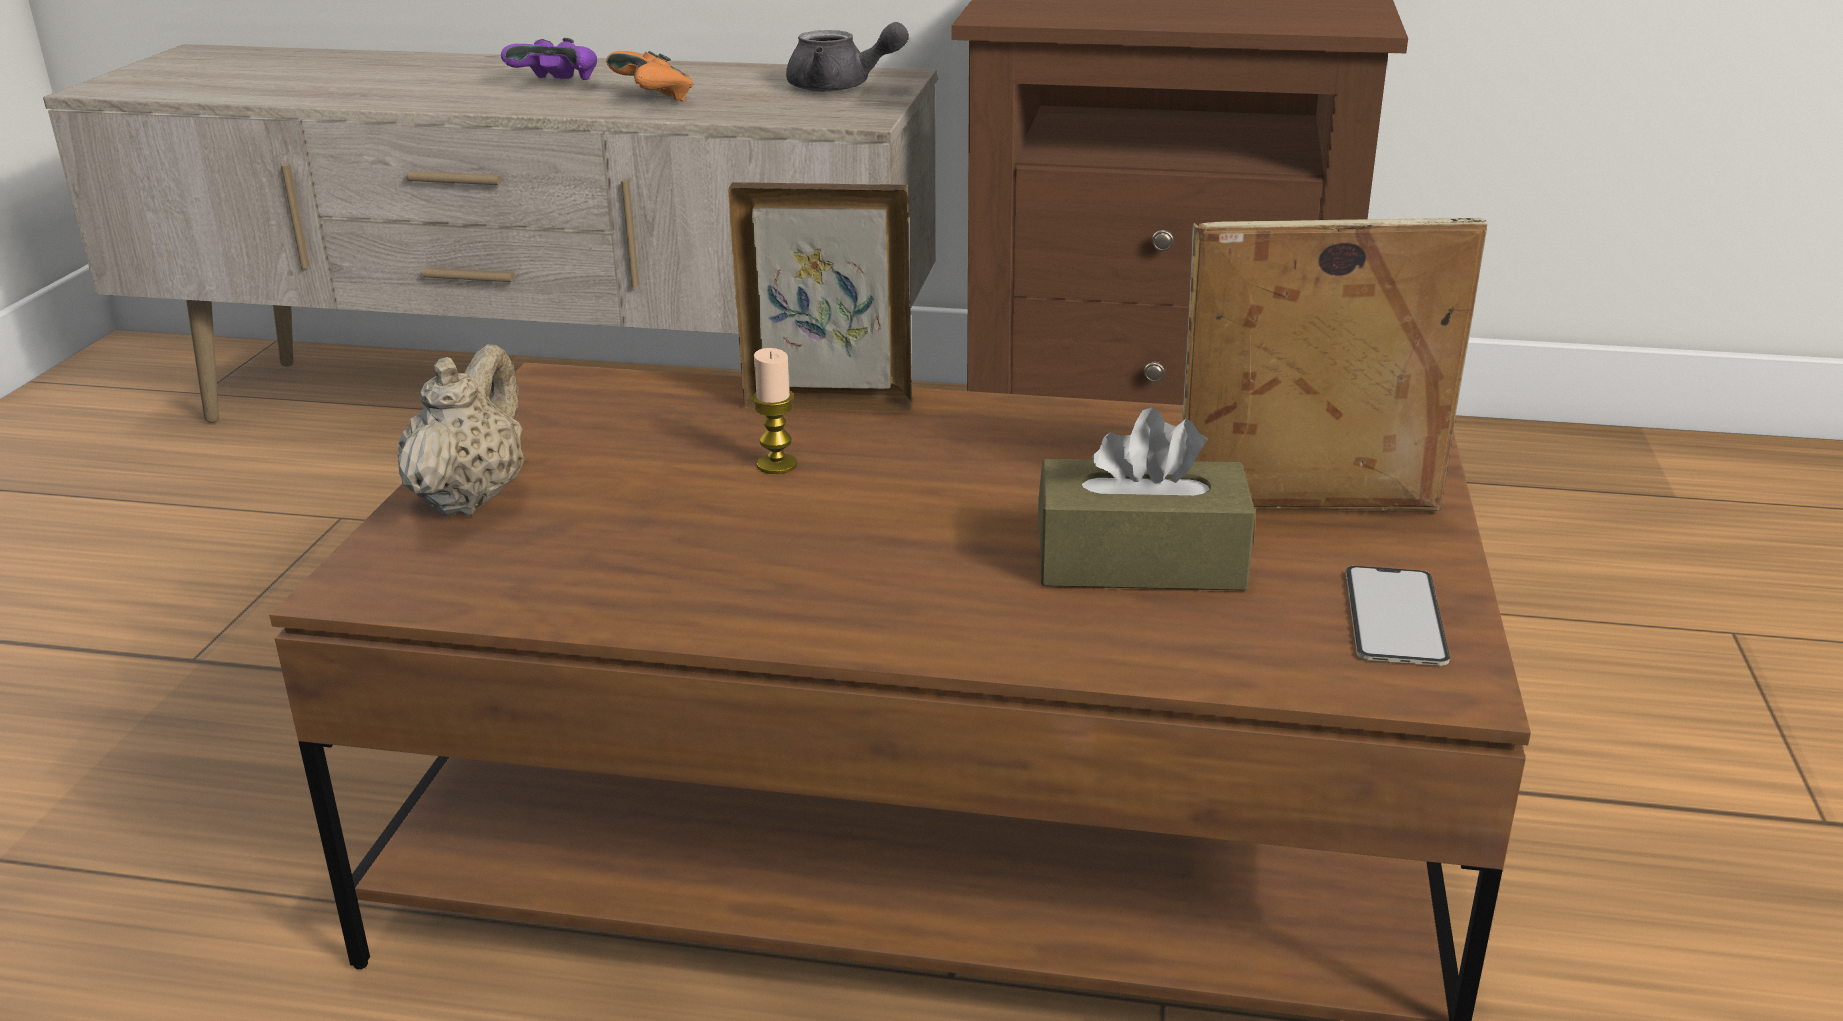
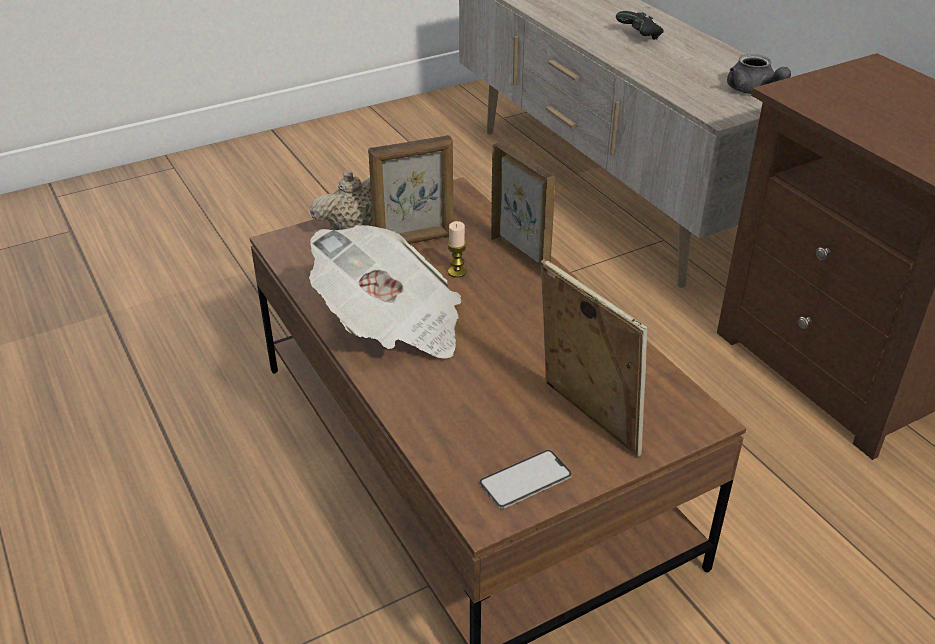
camera: 50 degrees right, 10 degrees up
(557, 83) = (640, 37): purple game controller -> black game controller
(621, 464) = (414, 240): none -> picture frame
(654, 98) = (659, 64): orange game controller -> none
(824, 574) = (392, 324): none -> newspaper
(1140, 562) = (489, 393): brown tissue box -> none

